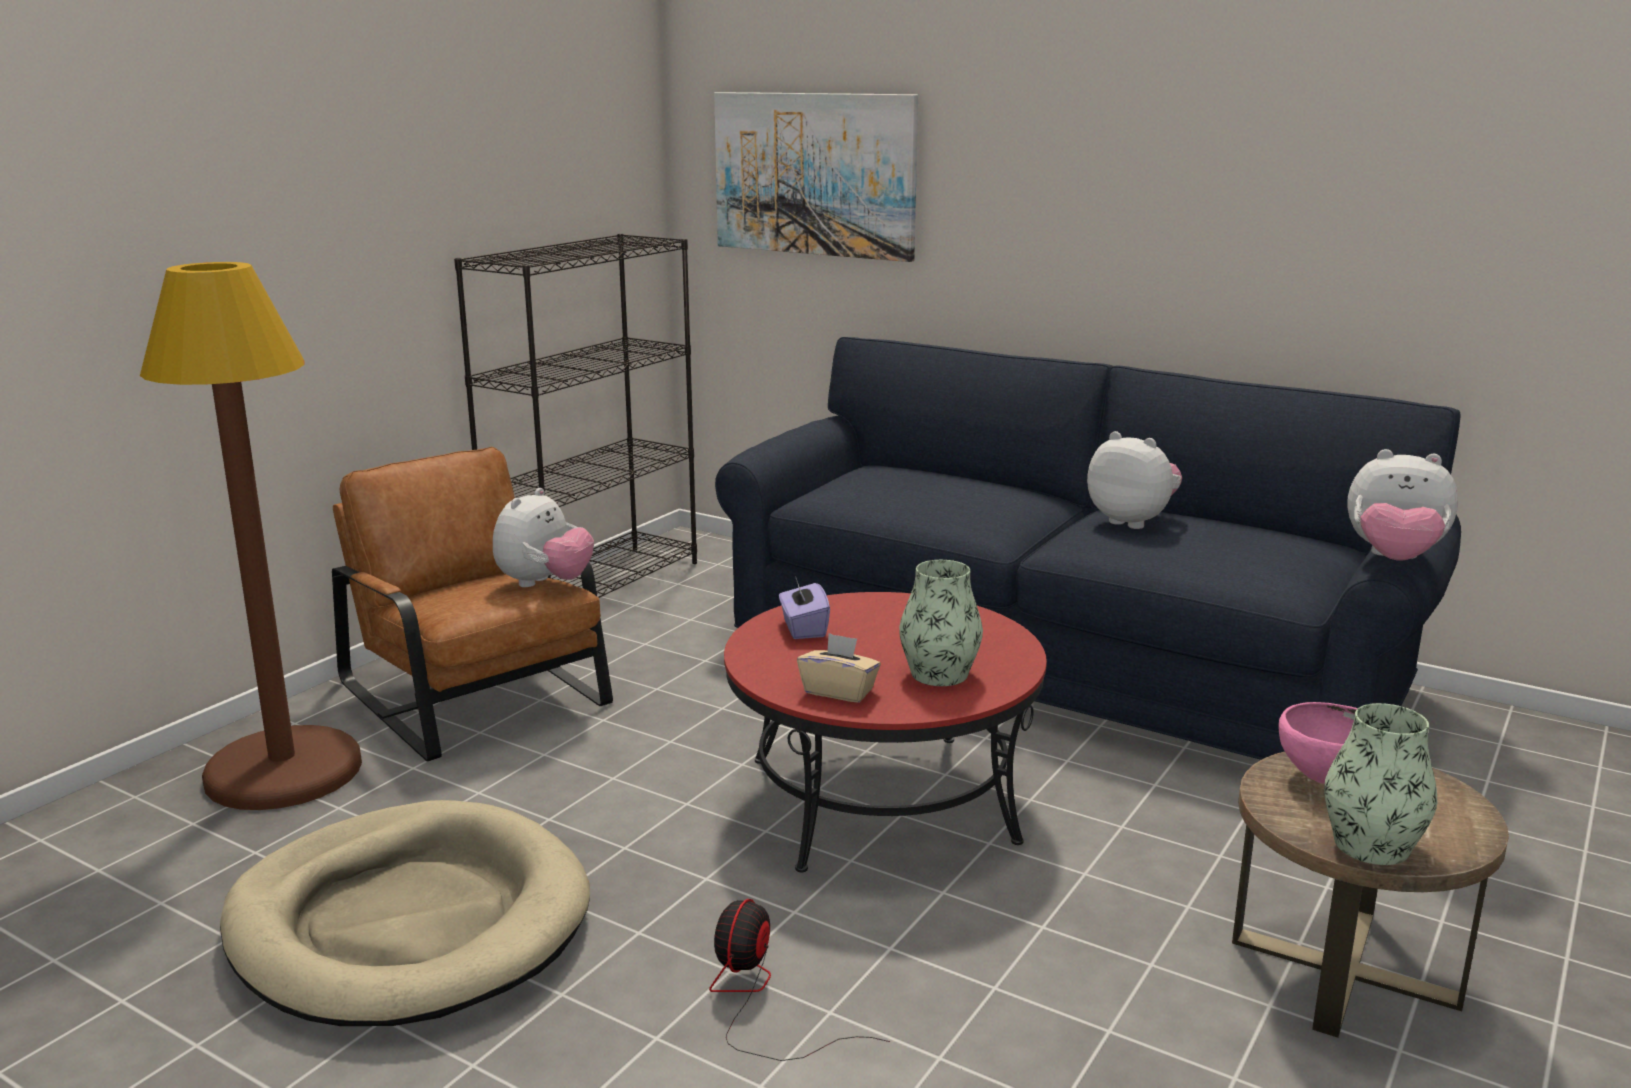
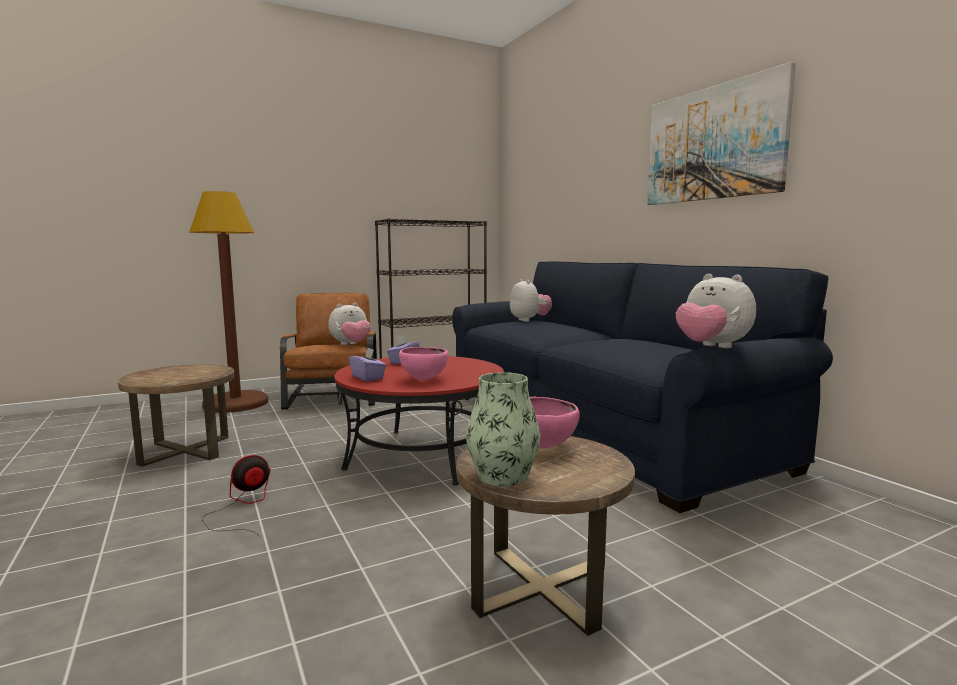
camera: 30 degrees right, 10 degrees down
(409, 923) = (185, 450): beige dog bed -> brown side table
(814, 174) = (544, 190): picture -> picture (713, 144)
(839, 691) = (368, 377): beige tissue box -> purple tissue box
(939, 674) = (424, 379): vase -> pink bowl
(1132, 521) = (617, 339): plush toy -> plush toy (529, 320)

